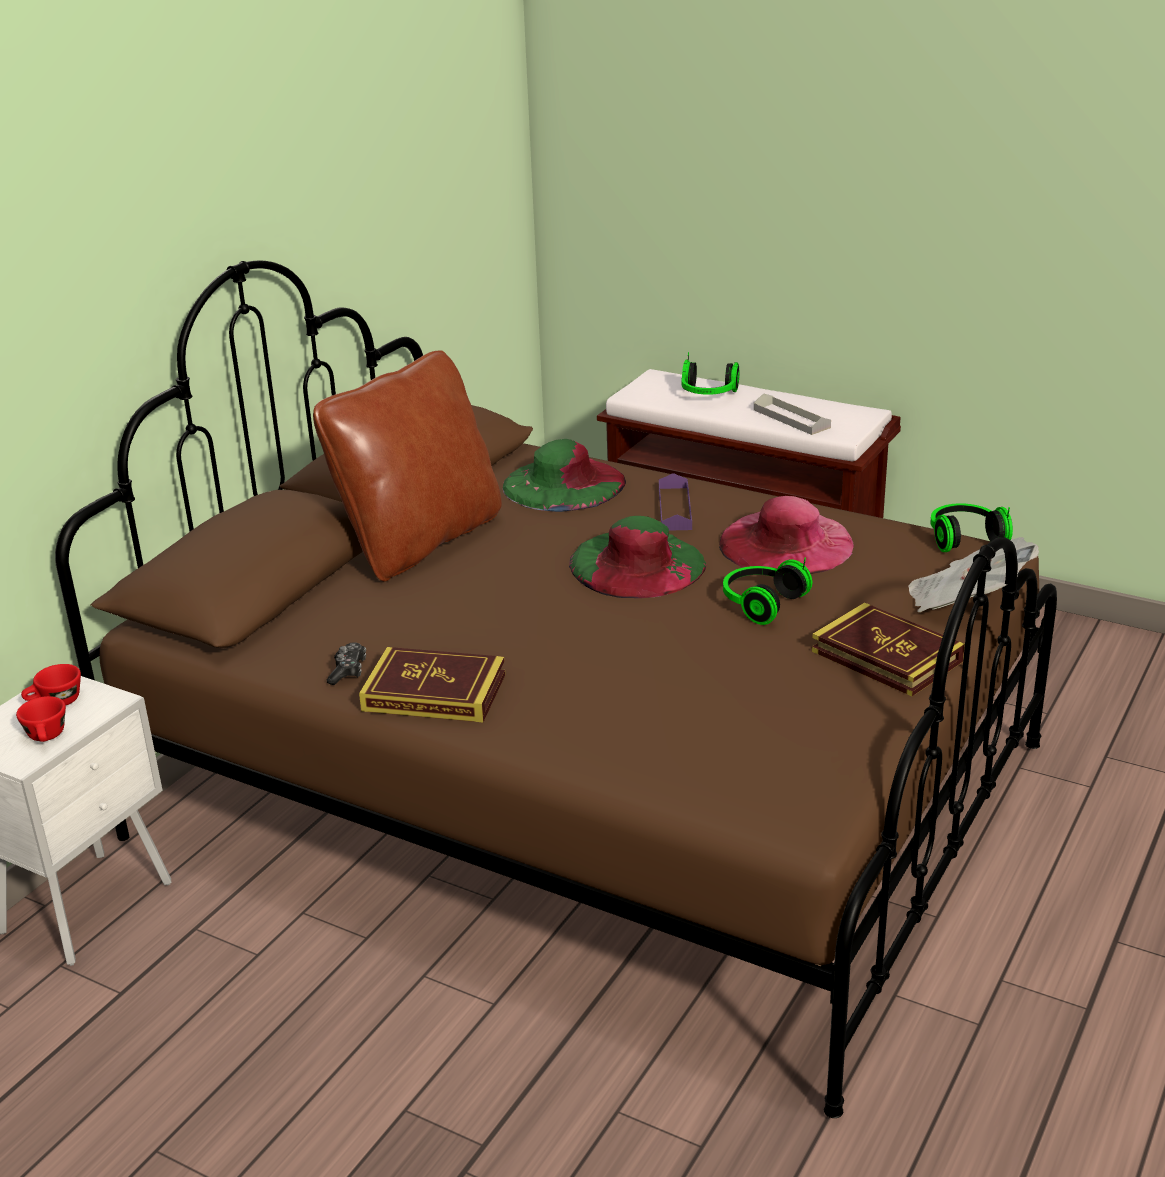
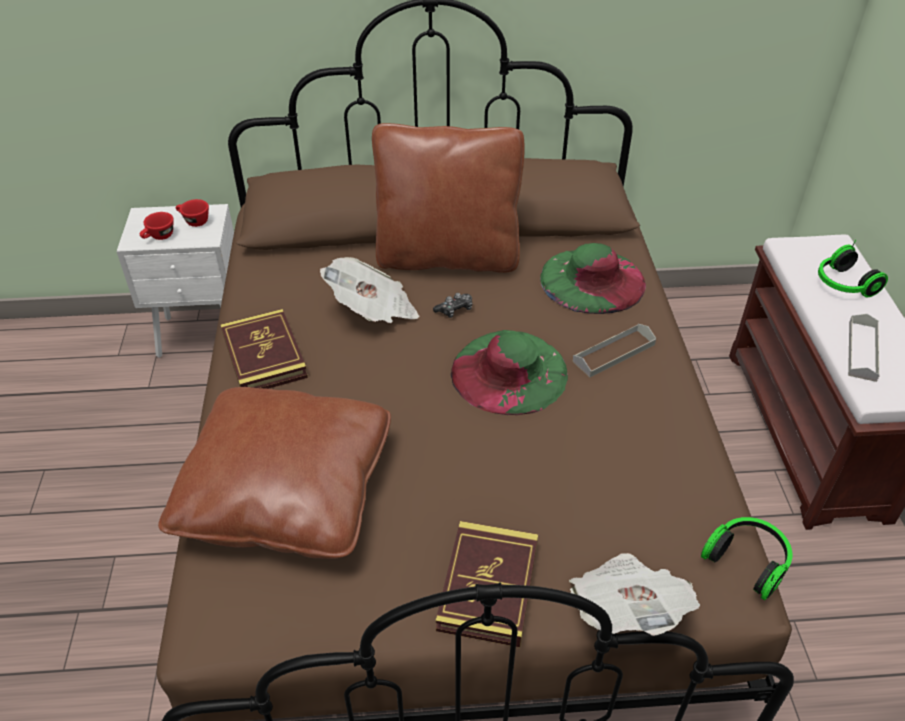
camera: 55 degrees right, 15 degrees up
(348, 671) = (265, 307): game controller -> game controller (455, 310)
(448, 607) = (373, 310): none -> newspaper
(662, 731) = (286, 492): none -> brown pillow
(674, 508) = (614, 353): purple tray -> grey tray
(760, 604) = (509, 468): headphones -> none
(786, 543) = (621, 441): pink hat -> none

